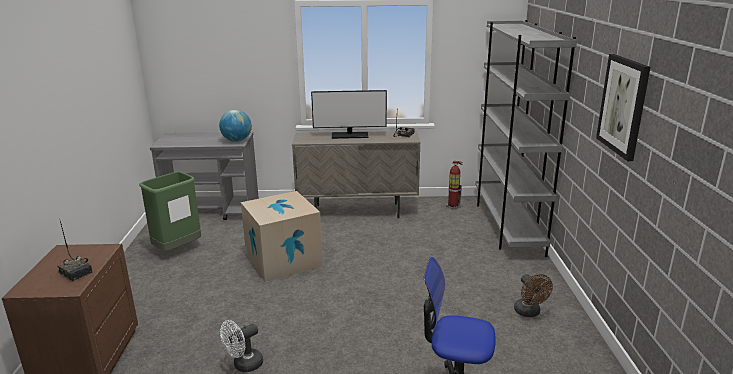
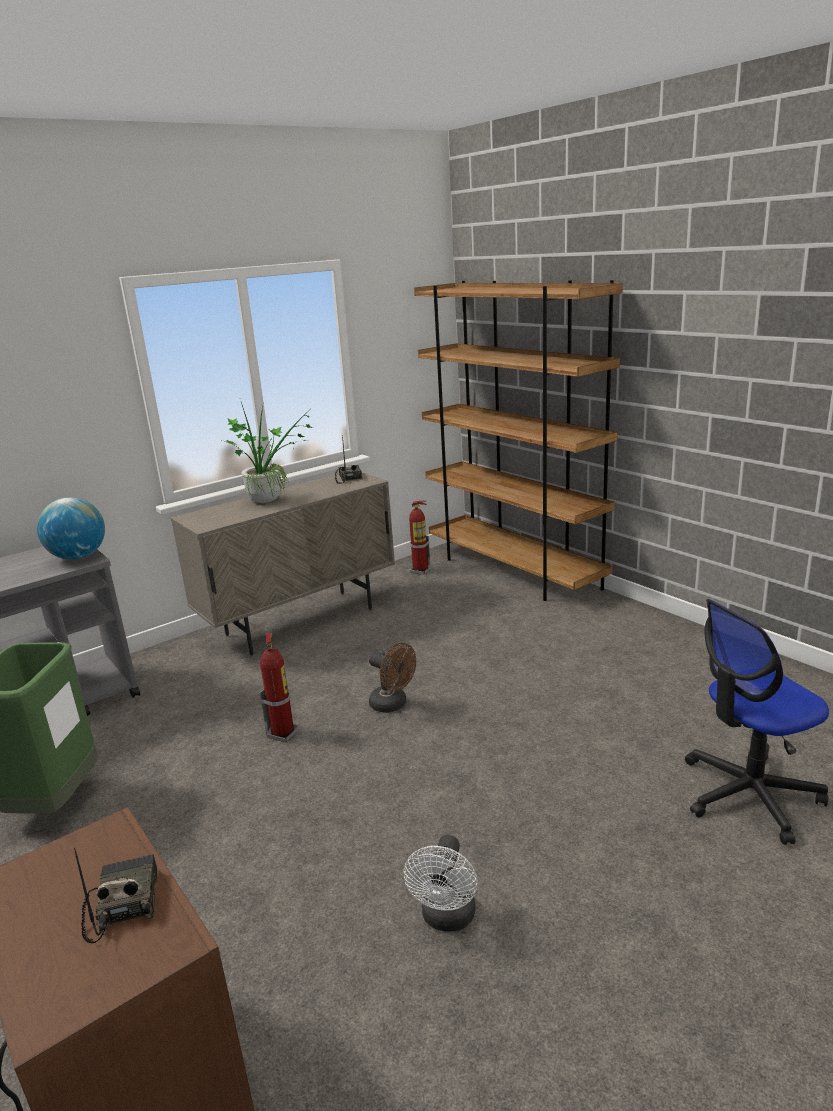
camera: 35 degrees left, 0 degrees up
(77, 271) = (122, 904): radio -> radio turned 105 degrees counterclockwise
(283, 260) = (283, 733): cardboard box -> fire extinguisher
(349, 135) = (270, 499): monitor -> potted plant
(507, 225) = (514, 571): grey bookcase -> brown bookcase
(529, 313) = (676, 658): brown fan -> brown fan (393, 705)
(623, 105) = (757, 347): picture -> none

